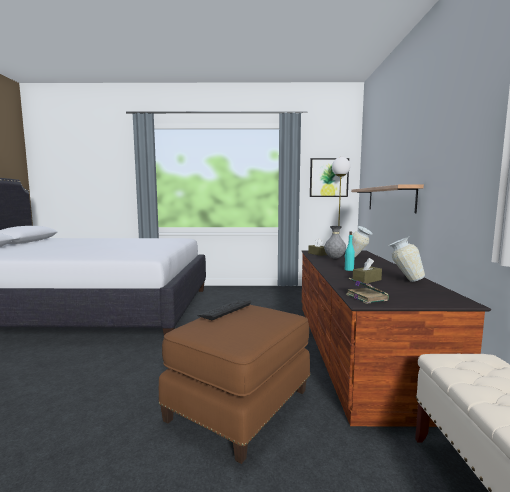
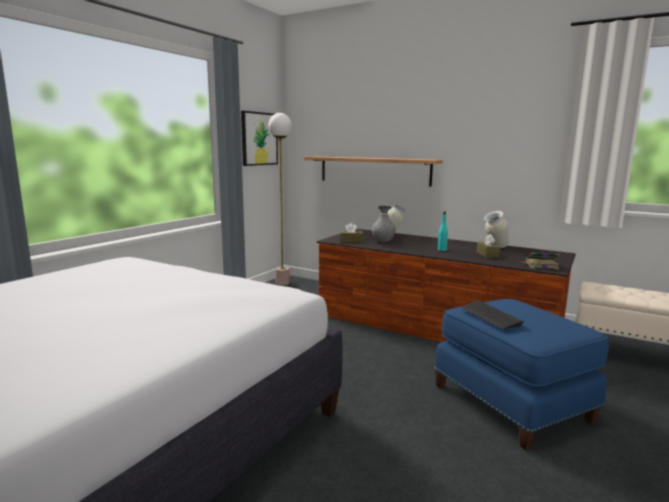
camera: 60 degrees left, 5 degrees up
(241, 406) = (512, 402): brown ottoman -> blue ottoman

